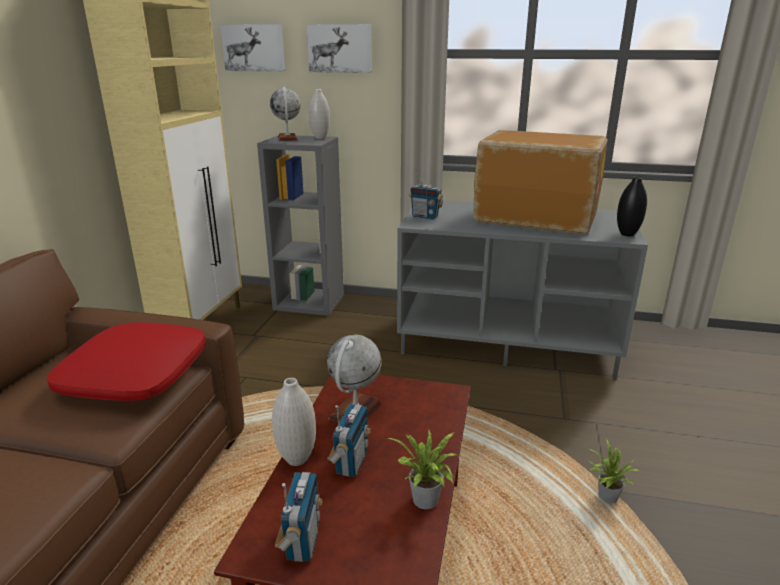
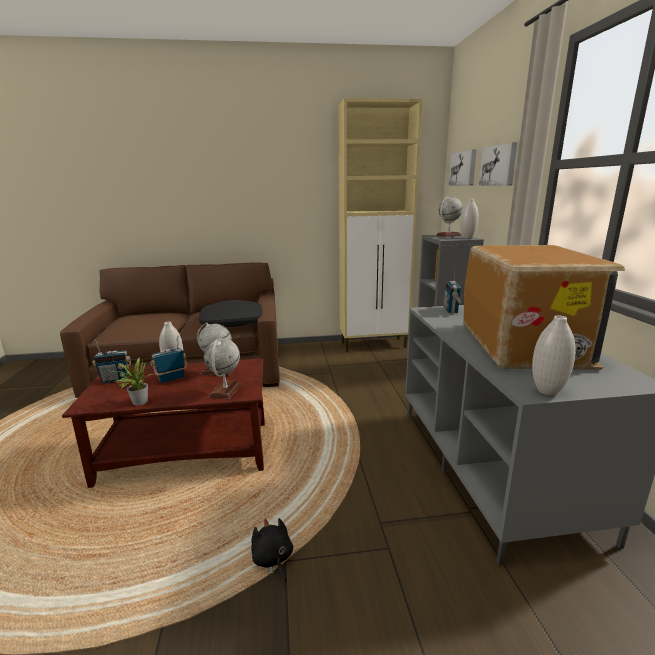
camera: 70 degrees right, 5 degrees down
(135, 374) = (232, 322): red pillow -> black pillow
(351, 462) = (171, 379): radio -> radio turned 150 degrees clockwise
(431, 410) = (225, 391): none -> globe
(605, 498) = (273, 559): potted plant -> black plush toy
(627, 234) = (547, 391): black vase -> white vase

